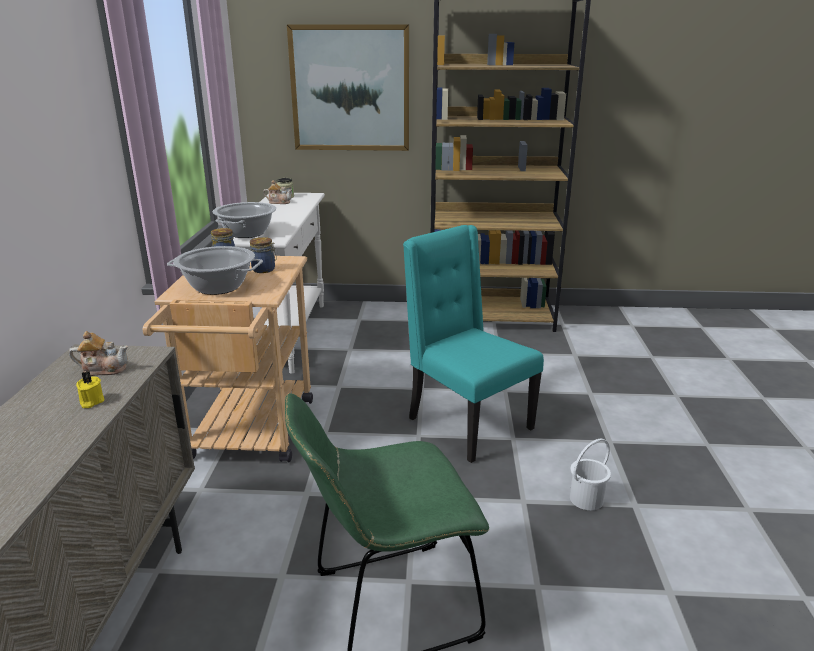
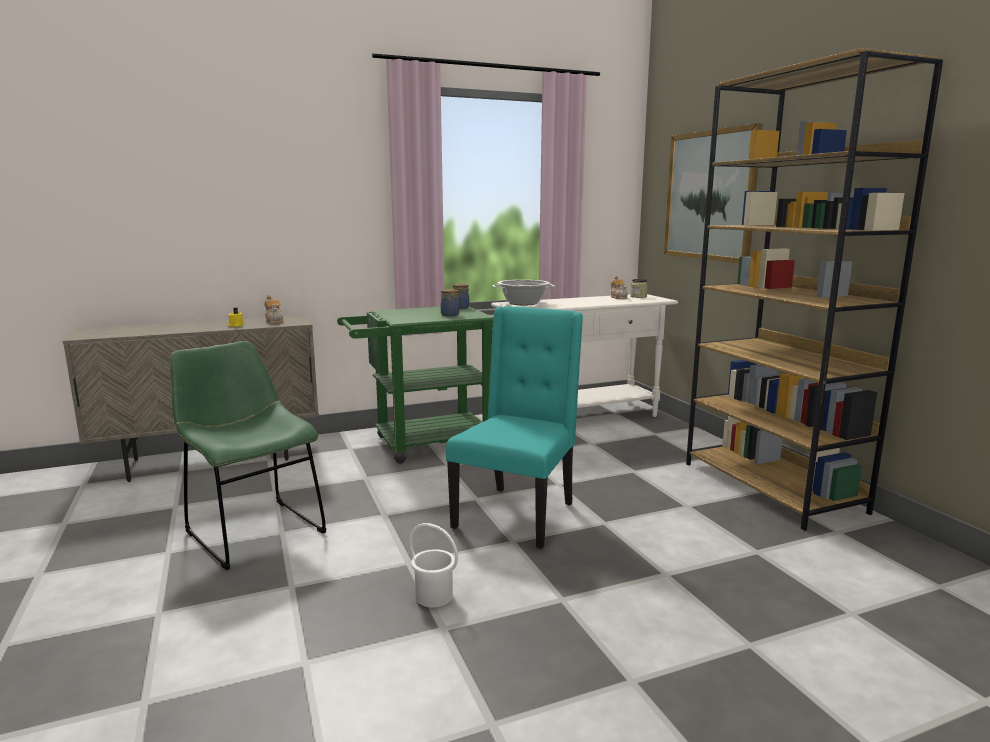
camera: 65 degrees right, 10 degrees down
(218, 287) = (405, 314): cooking pot -> none
(249, 435) = (422, 444): beige cart -> green cart

